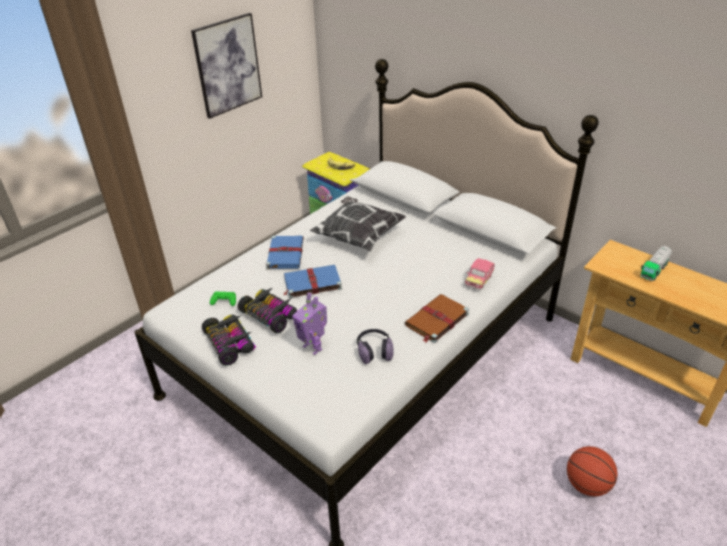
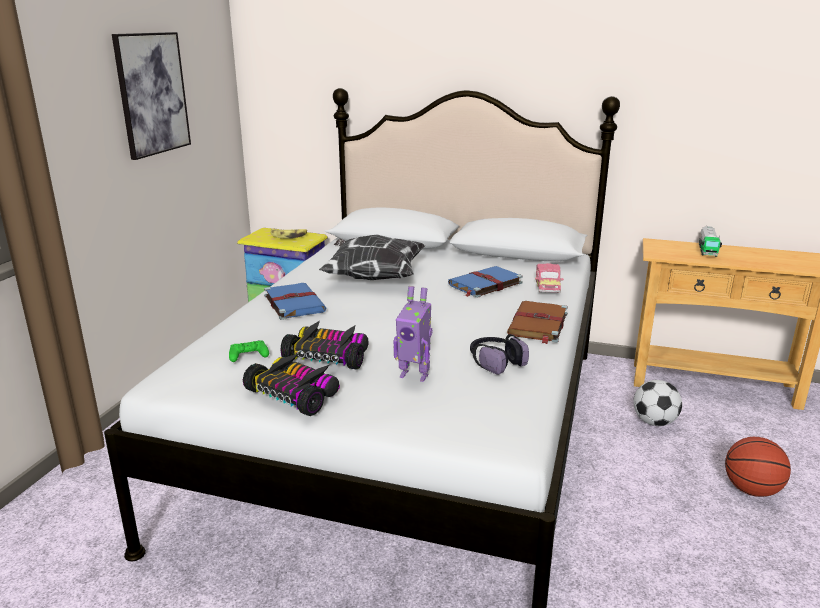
camera: 25 degrees left, 15 degrees down
(311, 283) = (355, 320): blue book -> blue book (484, 284)
(559, 399) = (654, 422): none -> football

